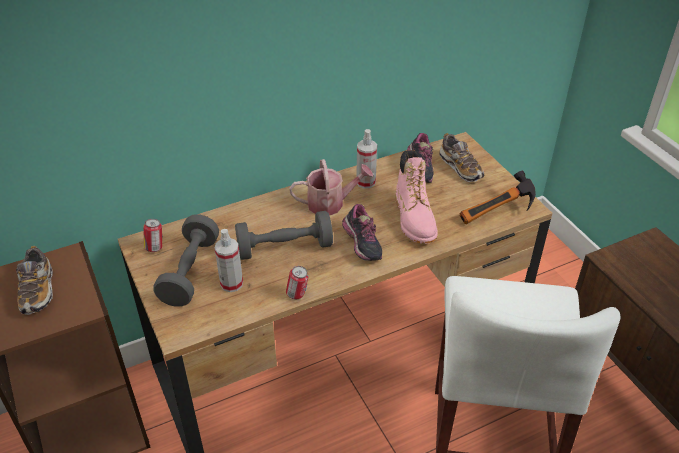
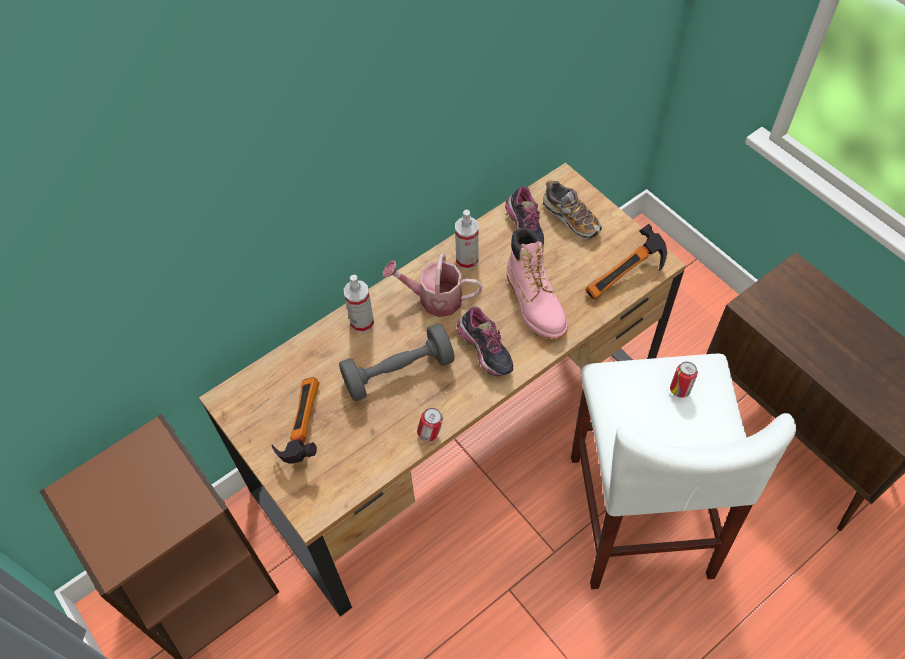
camera: 10 degrees left, 15 degrees up
(38, 291) = (134, 493): shoe -> none
(155, 247) = (248, 401): can -> can (680, 389)
(190, 272) = (299, 427): grey dumbbell -> hammer
(231, 284) = (352, 433): spray bottle -> spray bottle (362, 322)
(331, 203) = (434, 299): watering can -> watering can turned 150 degrees counterclockwise

